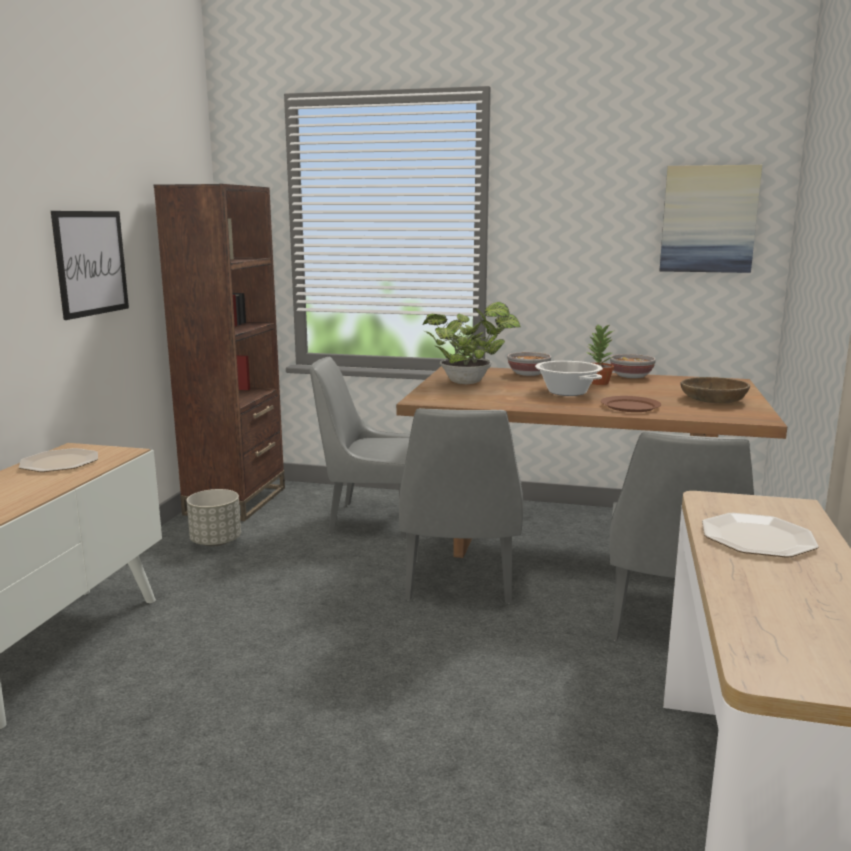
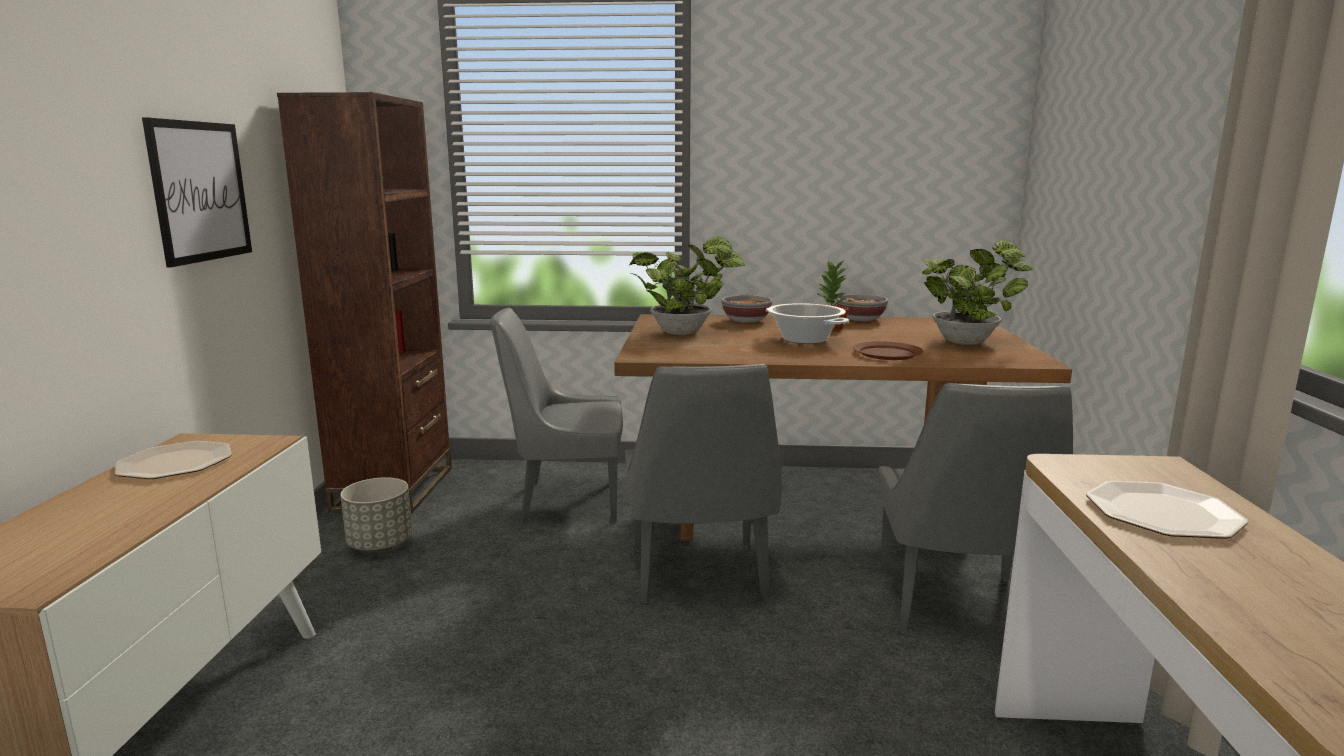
camera: 10 degrees left, 0 degrees up
(708, 219) = (939, 141): picture -> none
(713, 399) = (968, 341): brown bowl -> potted plant

